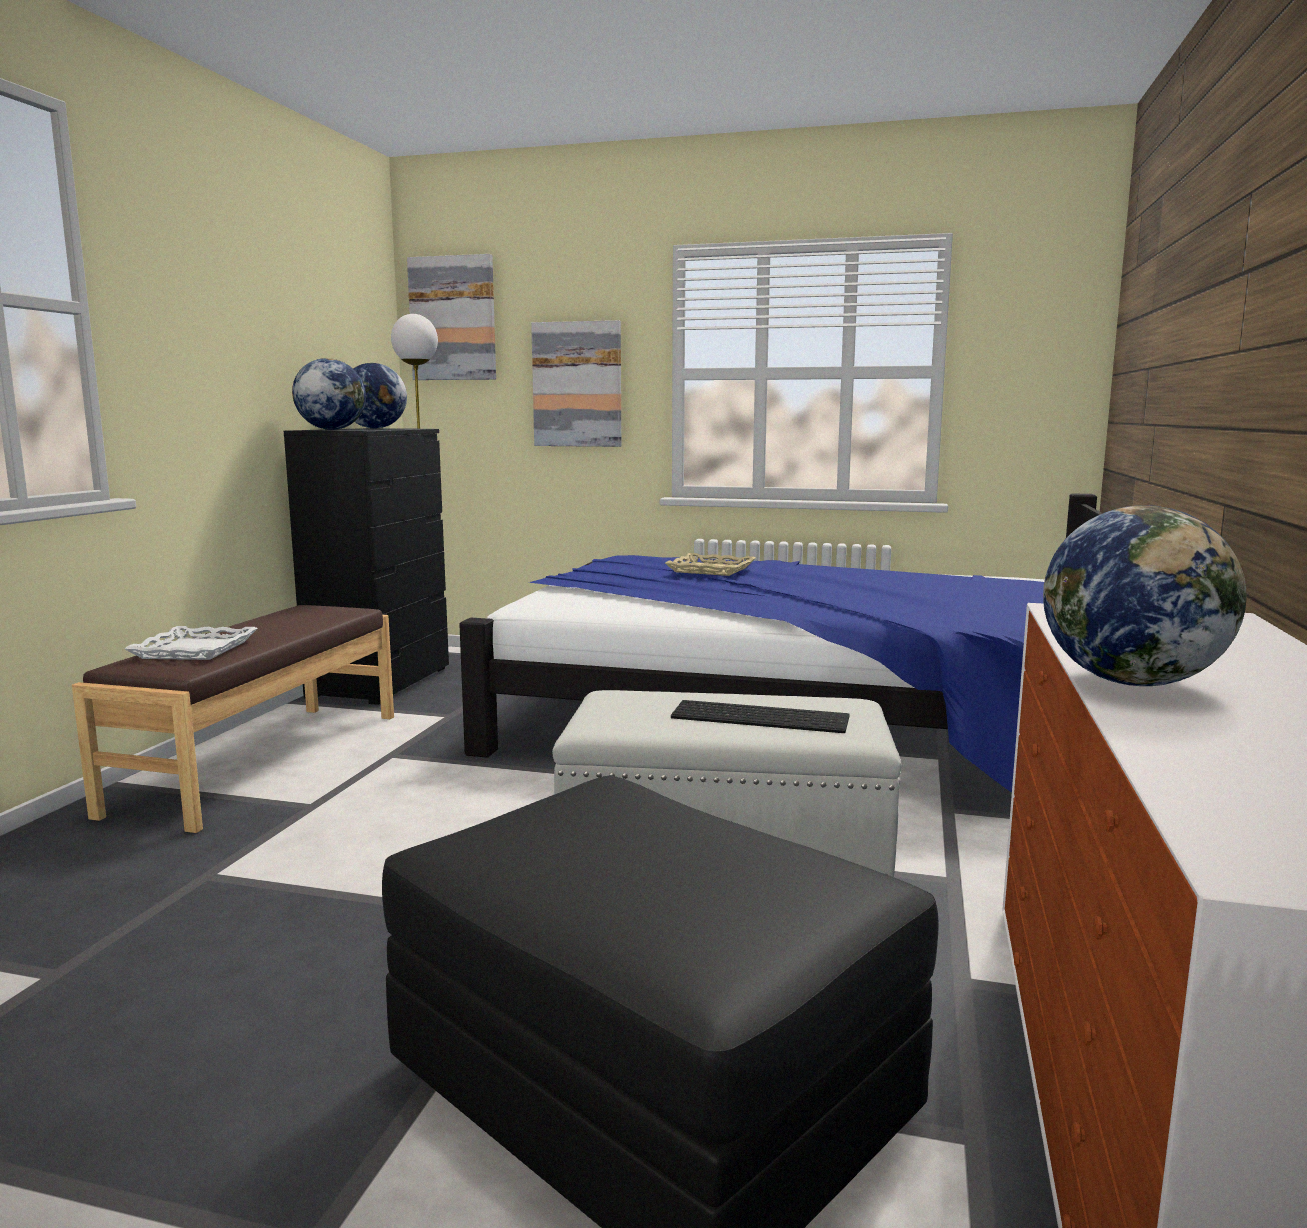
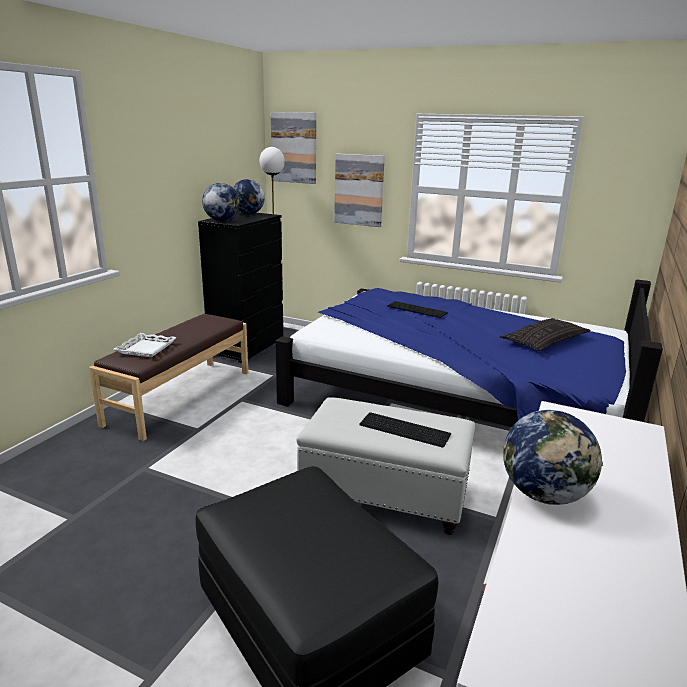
camera: 10 degrees right, 10 degrees up
(711, 570) = (417, 309): beige tray -> keyboard
(949, 592) = (544, 341): none -> pillow

